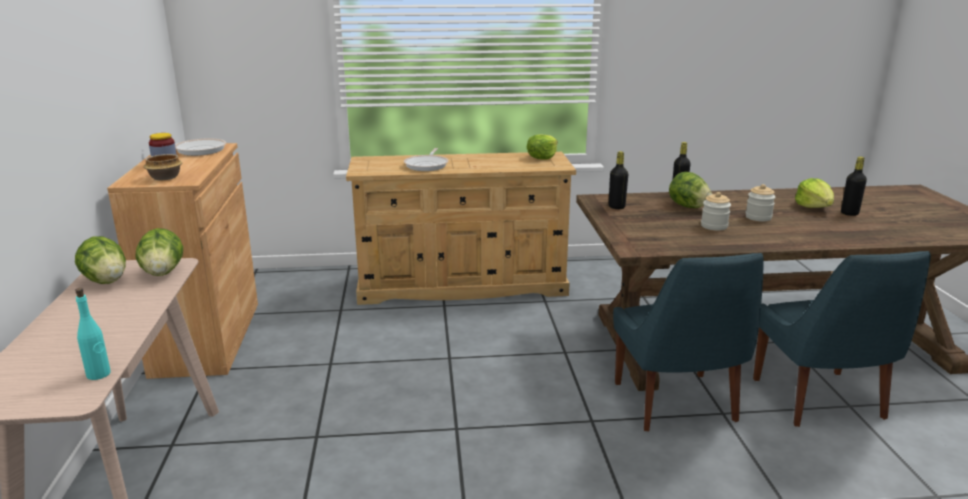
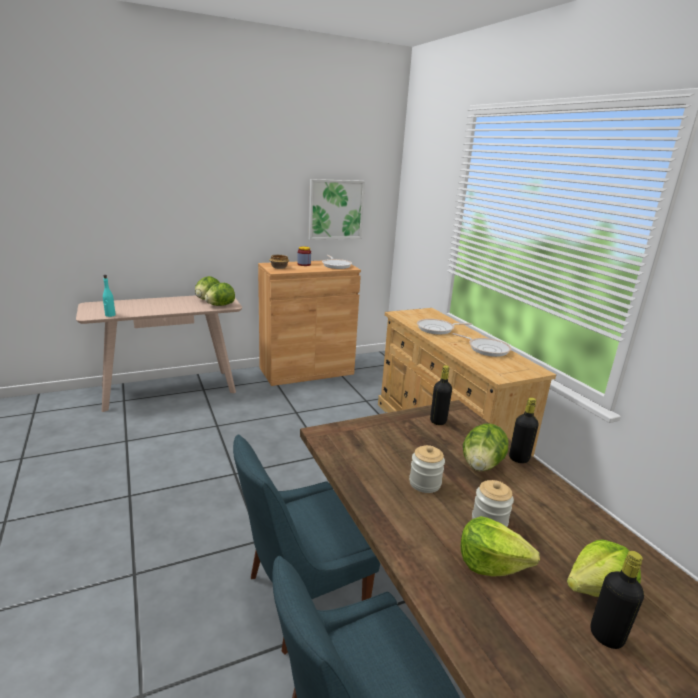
camera: 70 degrees right, 0 degrees up
(136, 64) = (335, 209): none -> picture
(495, 159) = (486, 349): none -> frying pan
(542, 157) = (520, 367): lettuce -> lettuce (491, 562)

